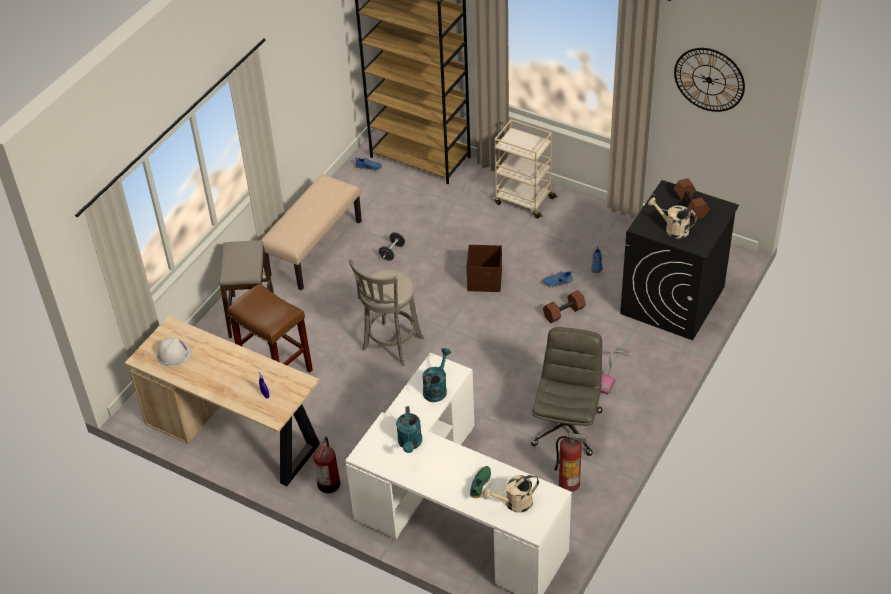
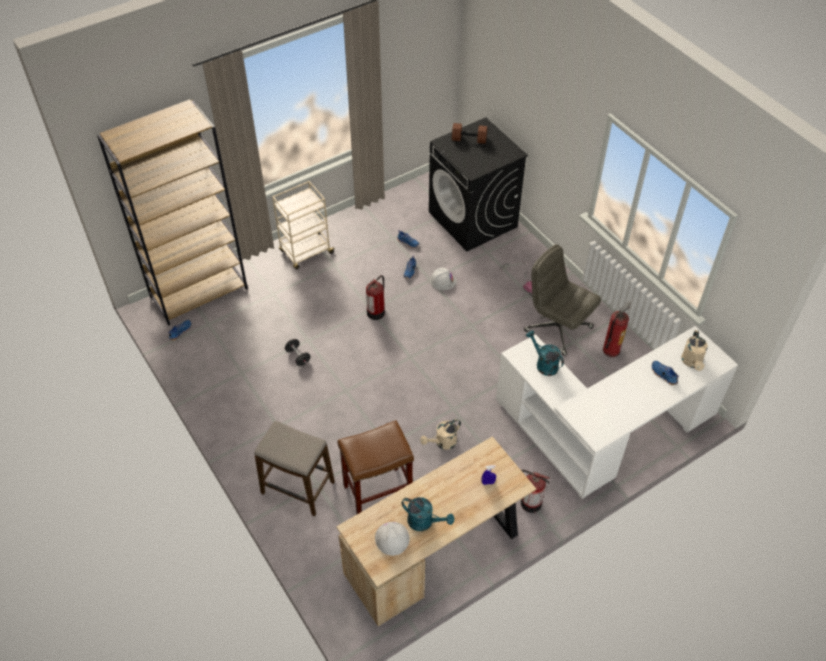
camera: 65 degrees left, 5 degrees up
(314, 248) = (249, 409): beige bench -> none
(391, 346) = (405, 401): grey stool -> none
(410, 444) = (600, 402): turquoise watering can -> turquoise watering can (425, 522)
(479, 484) = (663, 375): green shoe -> blue shoe
(485, 281) = (376, 312): brown storage box -> fire extinguisher
(564, 312) = (443, 281): brown dumbbell -> white hard hat
(672, 229) = (486, 158): beige watering can -> beige watering can (442, 443)
(709, 79) = (411, 48): wall clock -> none

